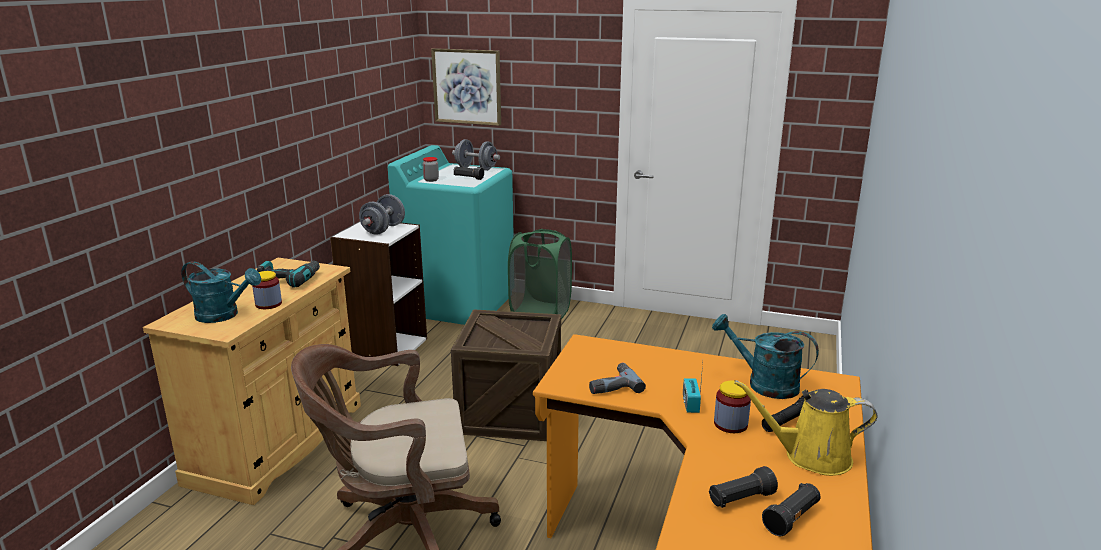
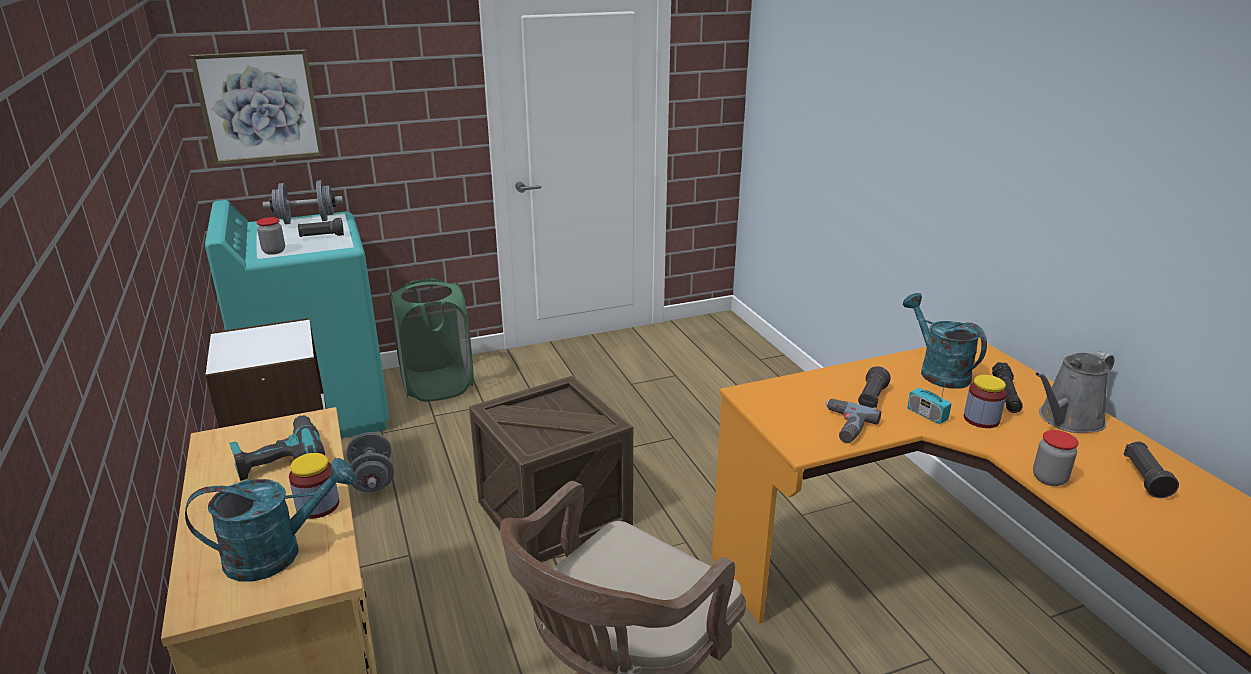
camera: 40 degrees left, 5 degrees up
(383, 229) = (269, 340): grey dumbbell -> grey dumbbell (373, 479)
(702, 478) = (1049, 478): none -> jar
(740, 499) = (1097, 481): black flashlight -> black flashlight (871, 398)
(763, 384) = (938, 371): turquoise watering can -> turquoise watering can turned 75 degrees clockwise
(810, 456) = (1067, 420): yellow watering can -> grey watering can

